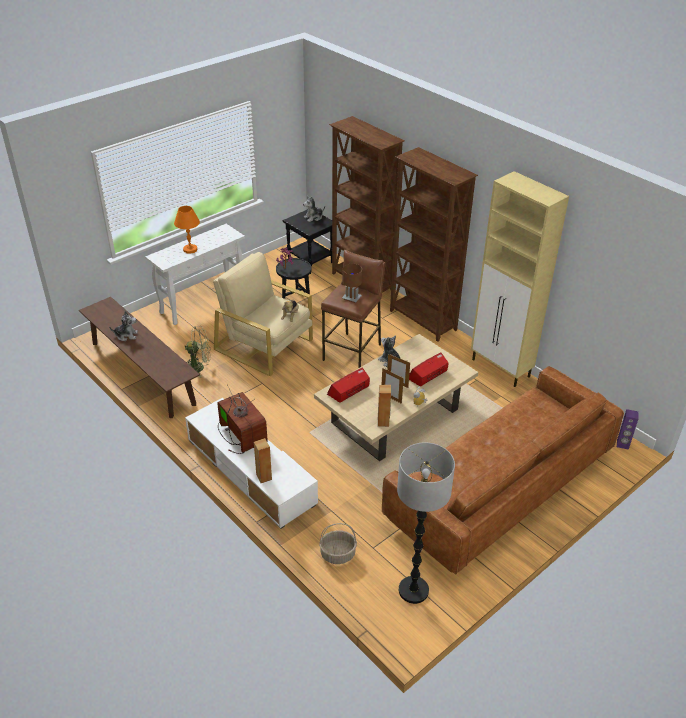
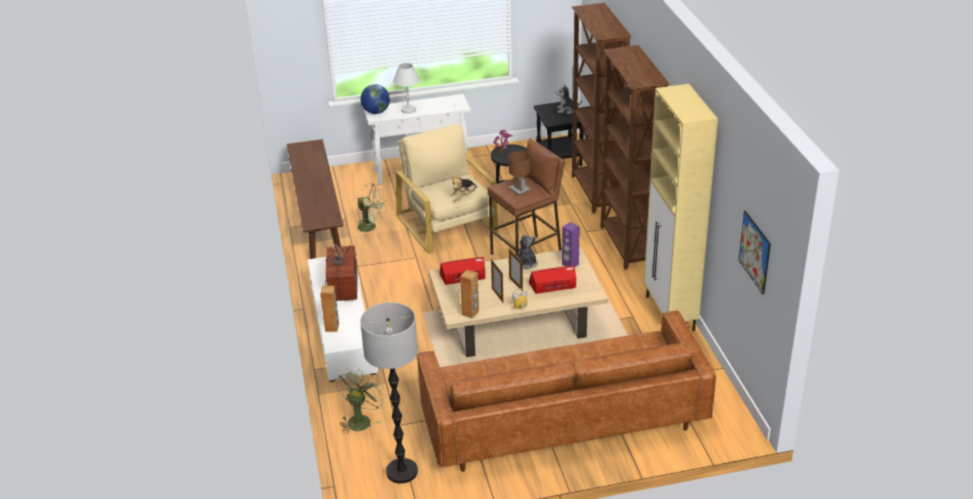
camera: 30 degrees right, 5 degrees down
(126, 335) = (308, 175): plush toy -> none
(162, 258) = (376, 112): none -> globe
(190, 249) = (408, 110): orange table lamp -> white table lamp
(337, 554) = (360, 419): basket -> green fan
(622, 444) = (736, 425): purple speaker -> purple speaker (570, 264)
(633, 302) = (754, 252): none -> picture

